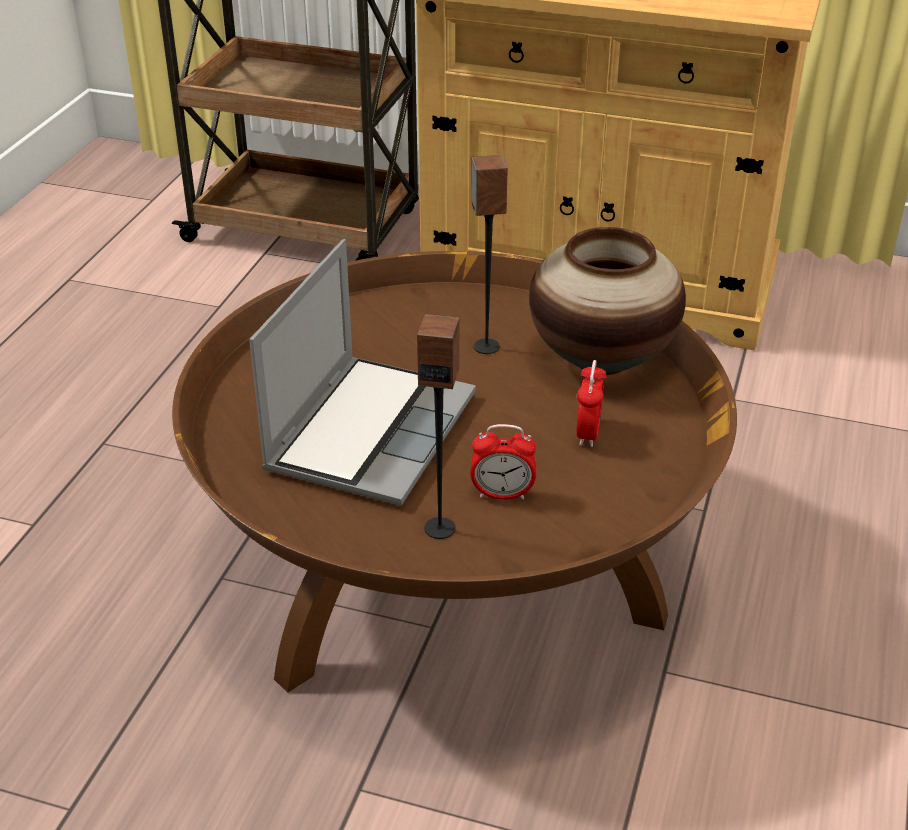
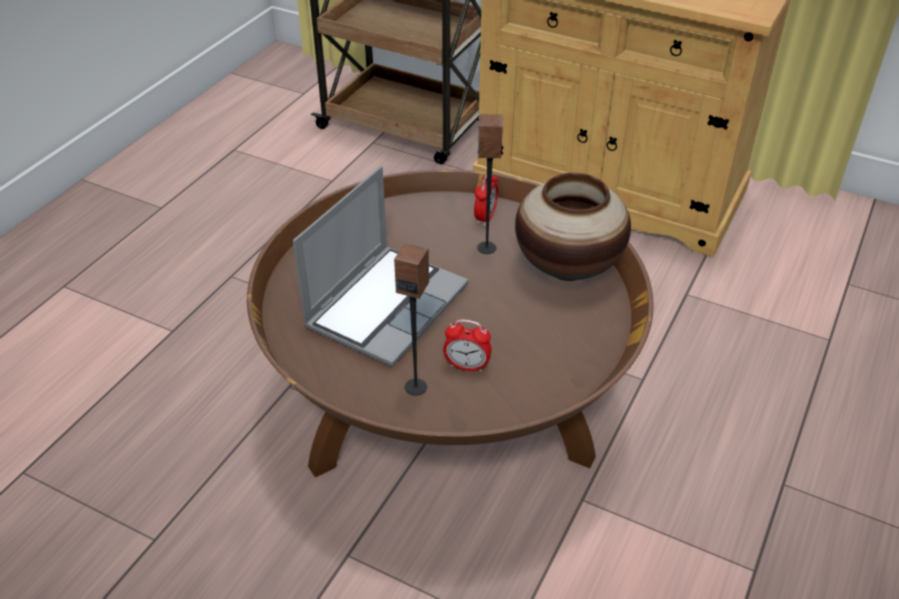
camera: 10 degrees right, 5 degrees up
(588, 433) = (541, 326): alarm clock -> alarm clock (485, 217)

